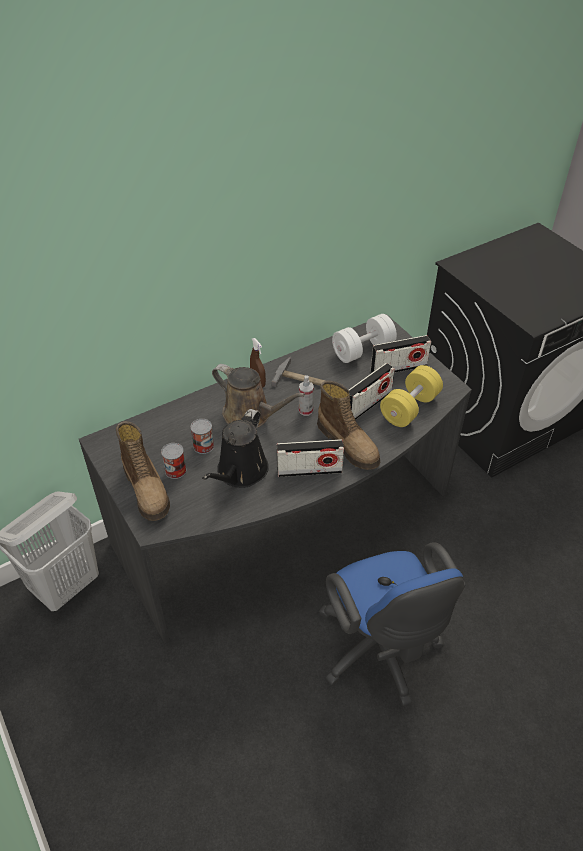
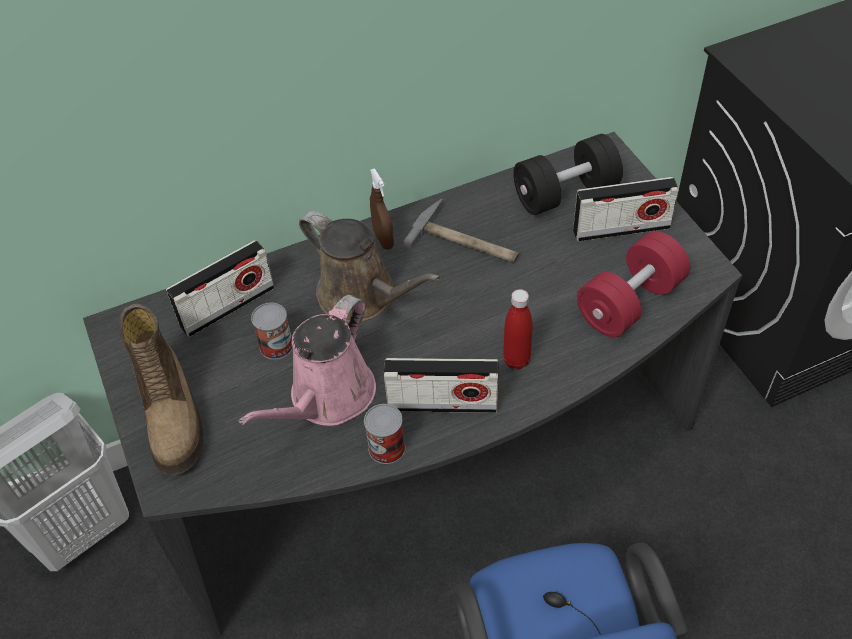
camera: 10 degrees right, 5 degrees up
(175, 470) = (224, 385): can -> can (386, 448)
(240, 472) = (327, 398): black watering can -> pink watering can
(305, 410) = (453, 295): spray bottle -> none
(349, 444) = (516, 360): boot -> red bottle
(363, 350) = (565, 193): white dumbbell -> black dumbbell
(368, 404) = (559, 290): radio -> radio (227, 307)
(409, 408) = (629, 302): yellow dumbbell -> red dumbbell

